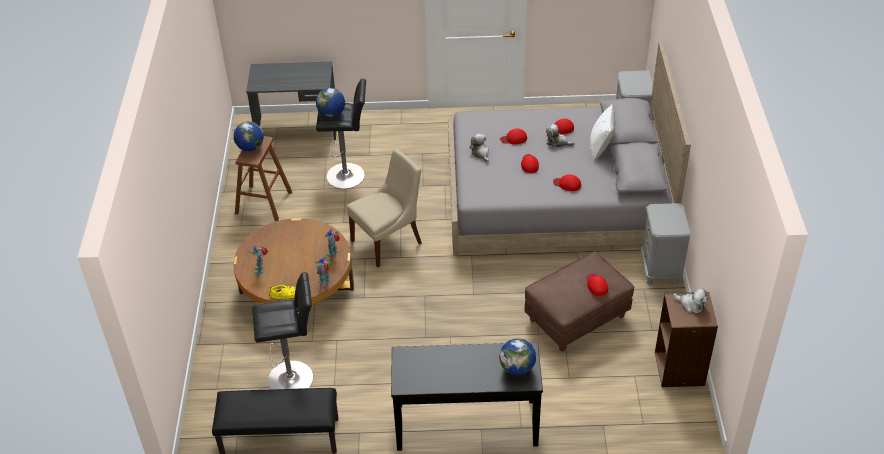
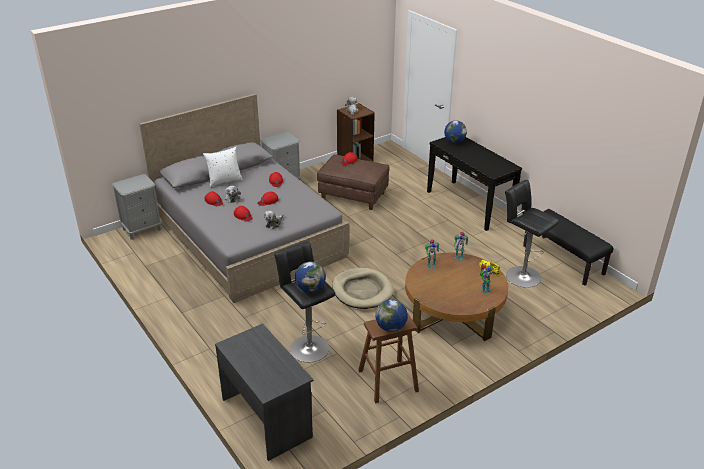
camera: 125 degrees left, 10 degrees down
(388, 241) = (362, 291): beige chair -> beige dog bed

